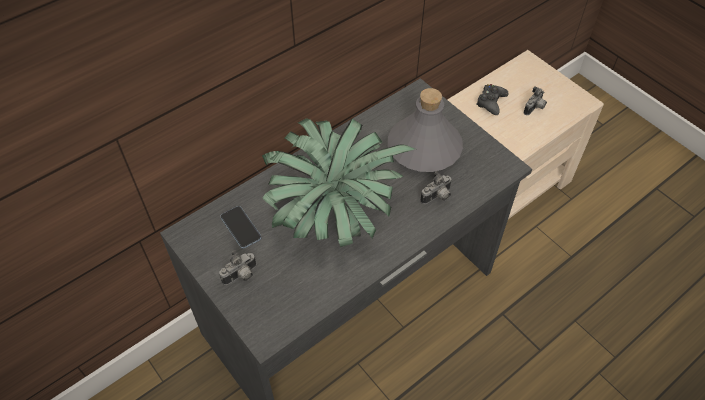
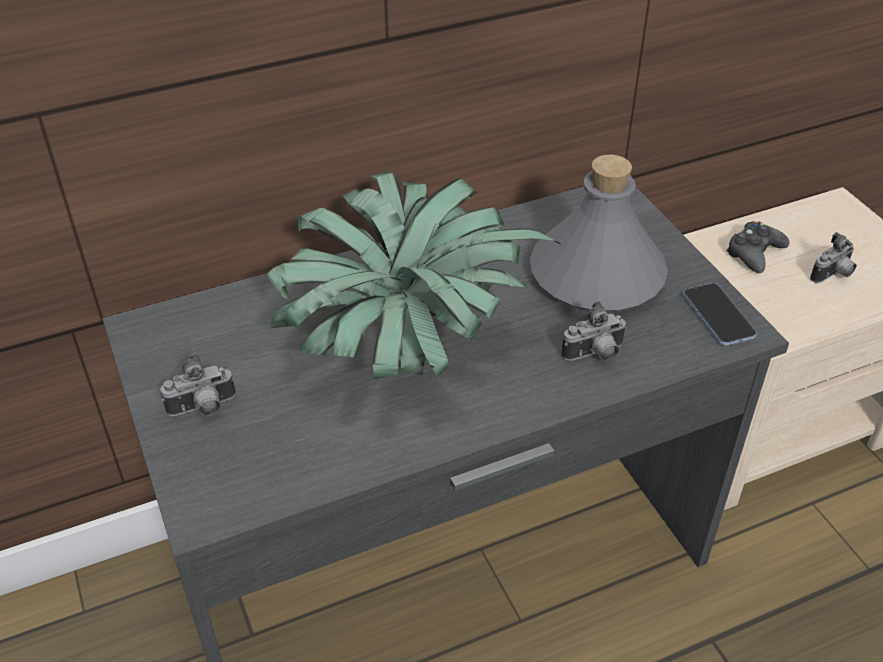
camera: 15 degrees right, 10 degrees down
(241, 228) = (234, 336): phone -> phone (718, 316)

